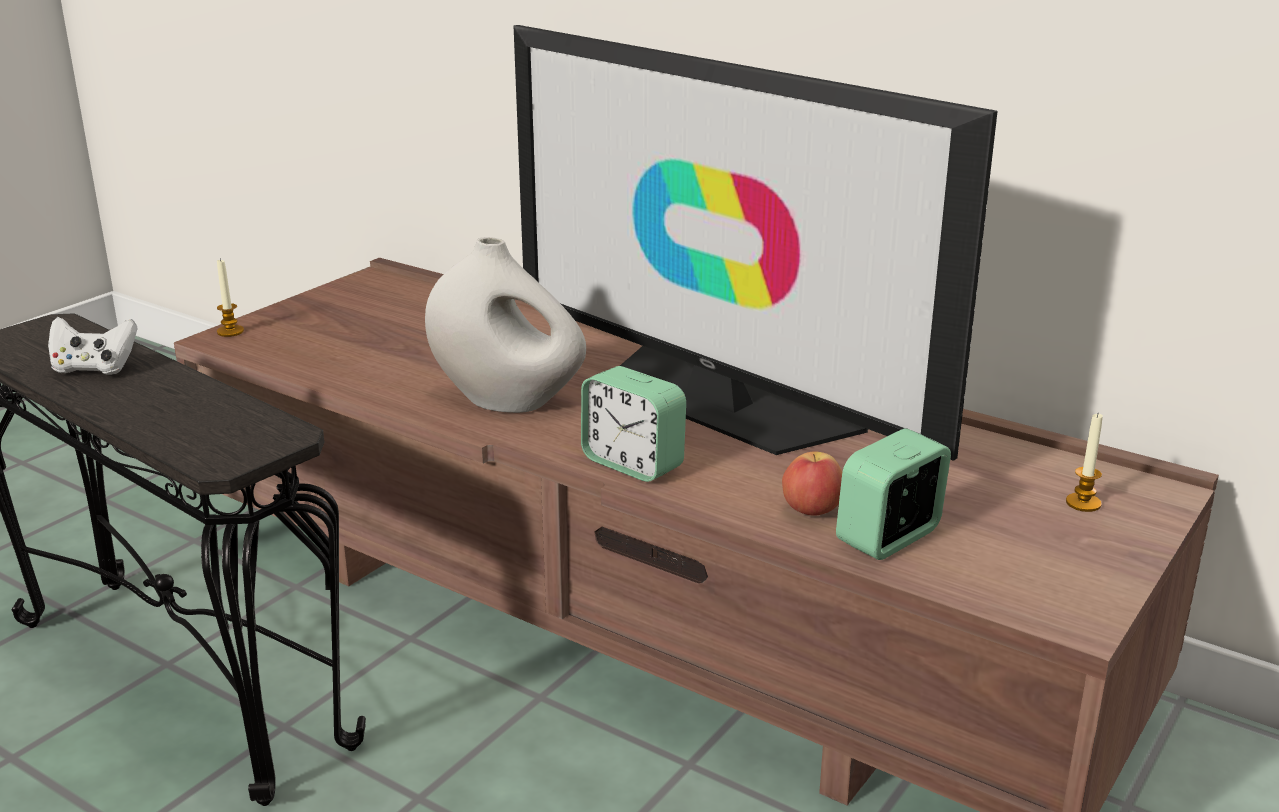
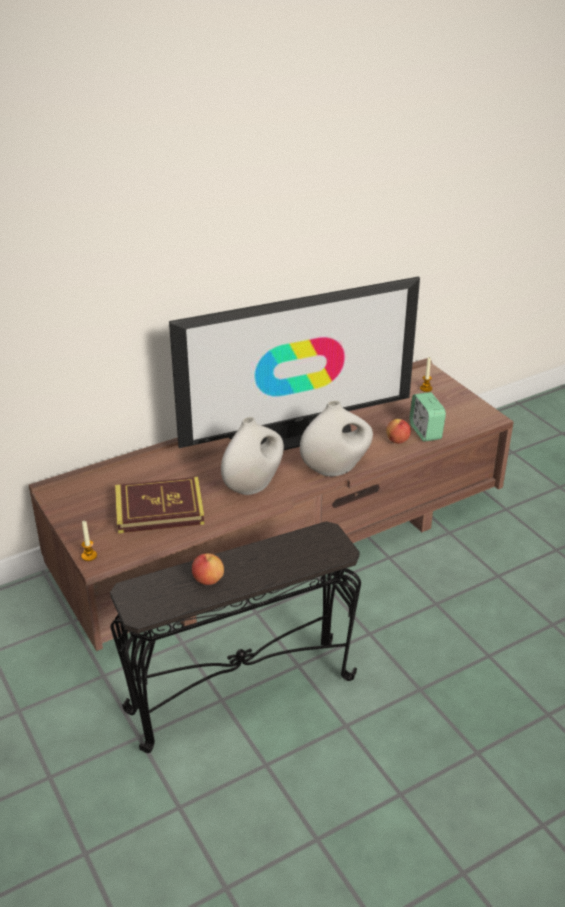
camera: 65 degrees left, 10 degrees up
(94, 369) = (208, 580): white game controller -> apple
(379, 349) = (159, 510): none -> book
(633, 463) = (335, 468): alarm clock -> white vase

